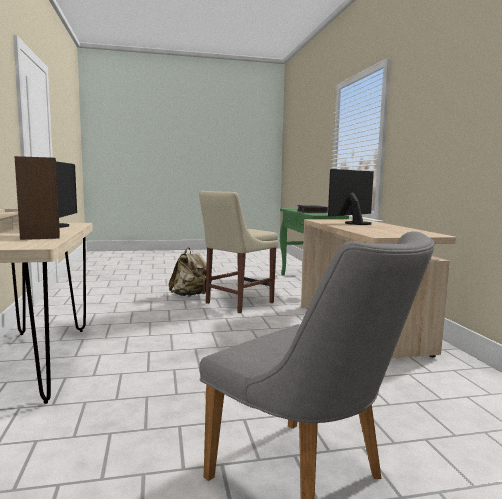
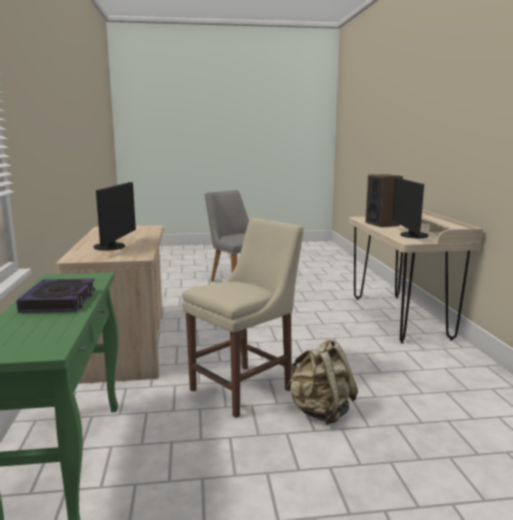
camera: 175 degrees left, 5 degrees up
(355, 223) = (113, 247): monitor -> monitor turned 45 degrees counterclockwise

